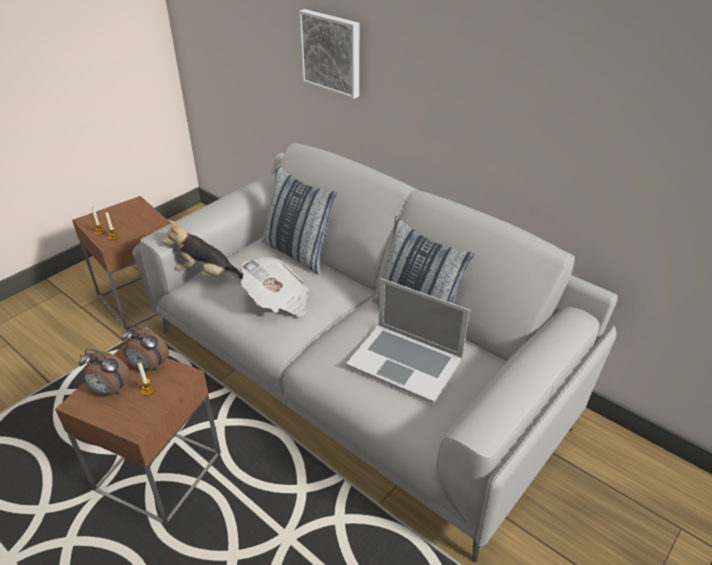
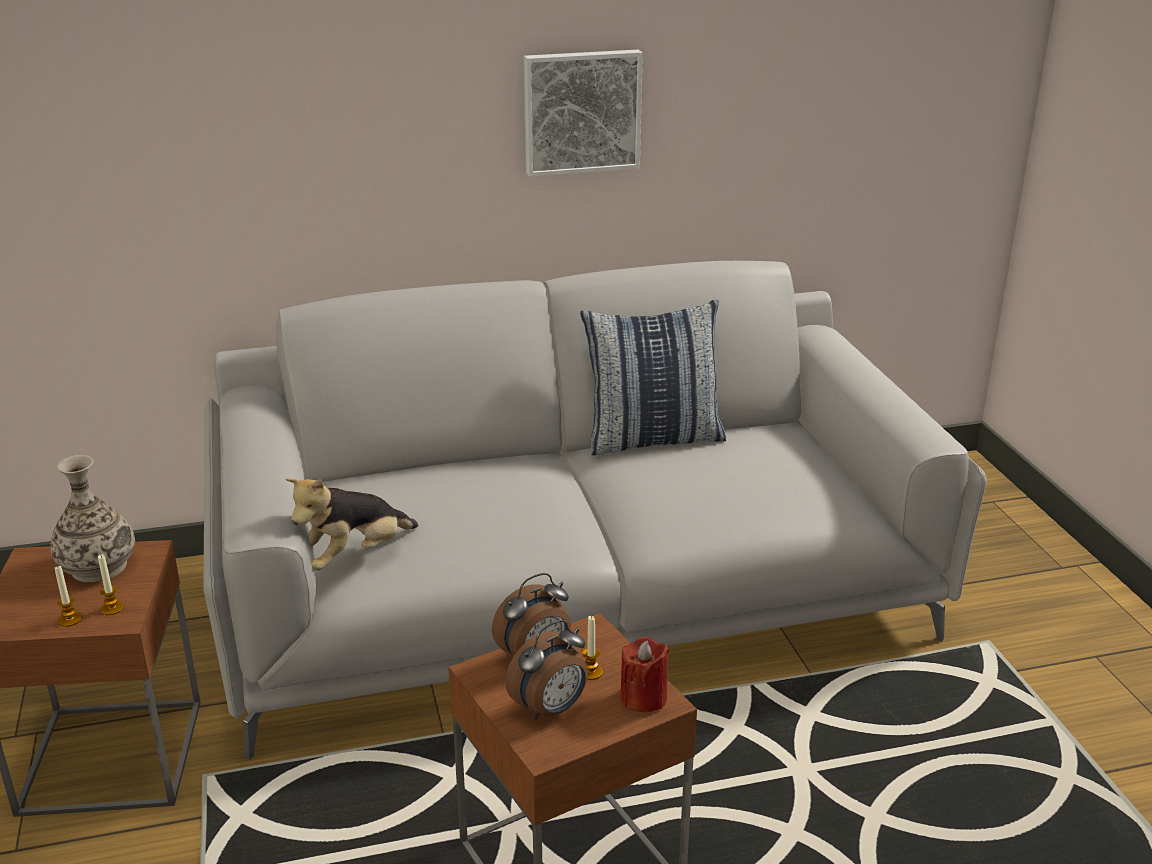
camera: 55 degrees left, 10 degrees down
(136, 419) = (643, 697): none -> red candle
(140, 219) = (98, 567): none -> vase
(278, 301) = (504, 517): newspaper -> none
(298, 253) = (406, 469): pillow -> none
(332, 53) = (315, 133): picture -> picture (581, 111)
(405, 361) = (733, 472): laptop -> none

